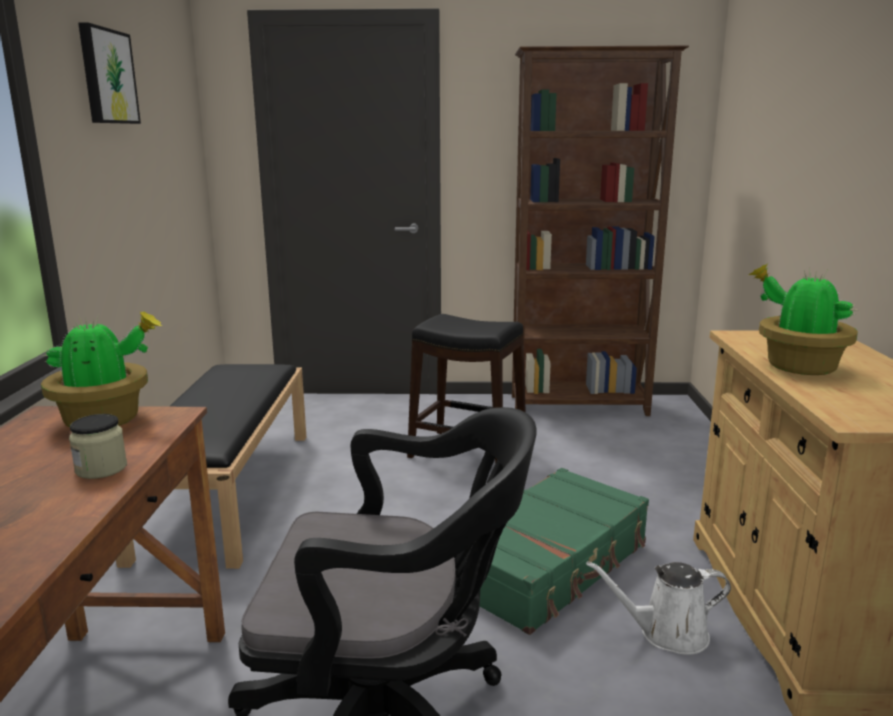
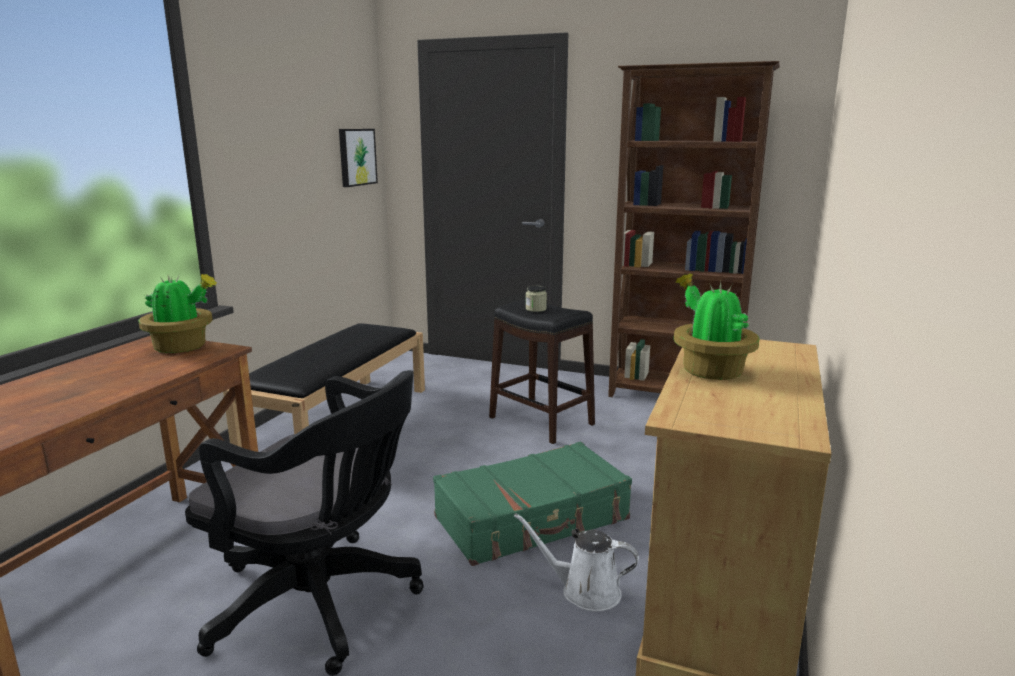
camera: 20 degrees right, 0 degrees up
(101, 468) = (143, 377): jar -> jar (536, 309)
(107, 76) = (275, 100): picture -> picture (356, 157)

